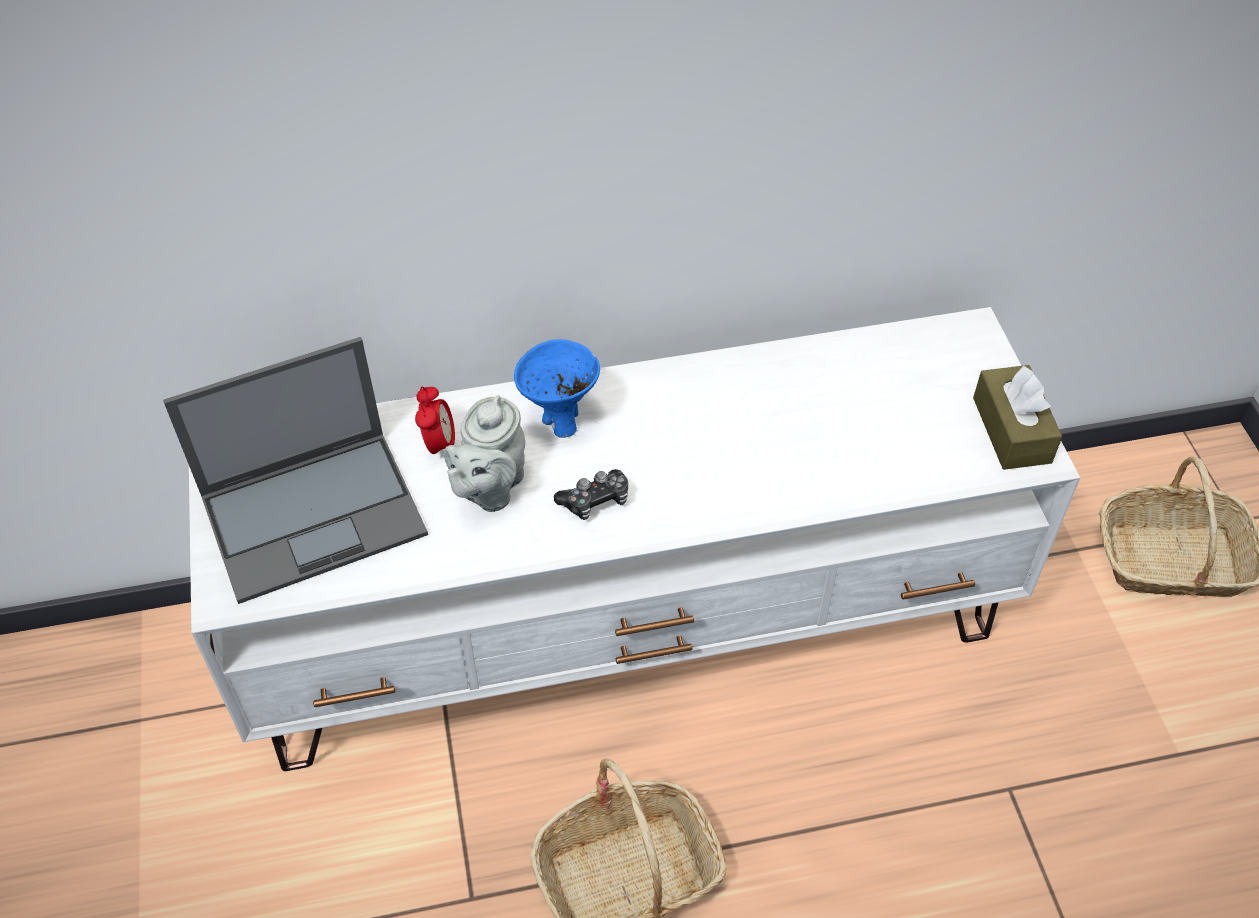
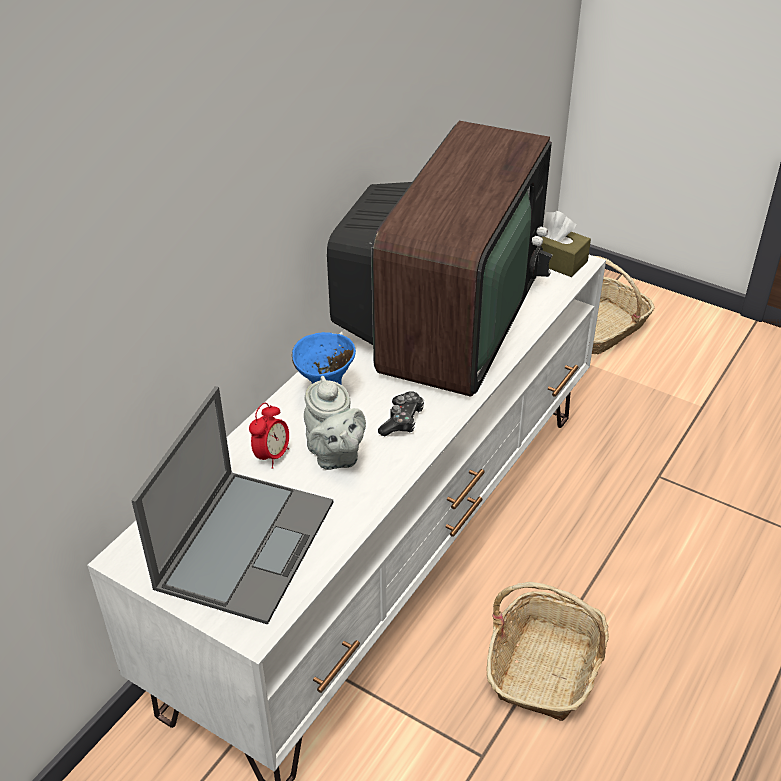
camera: 45 degrees left, 10 degrees down
(439, 444) = (272, 456): alarm clock -> alarm clock turned 75 degrees clockwise
(785, 421) = (445, 321): none -> television

